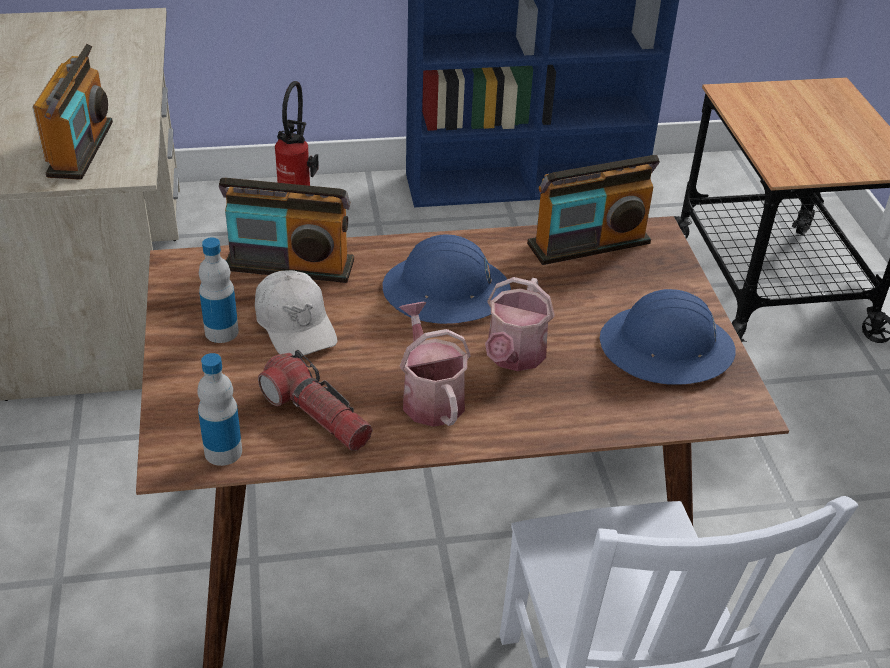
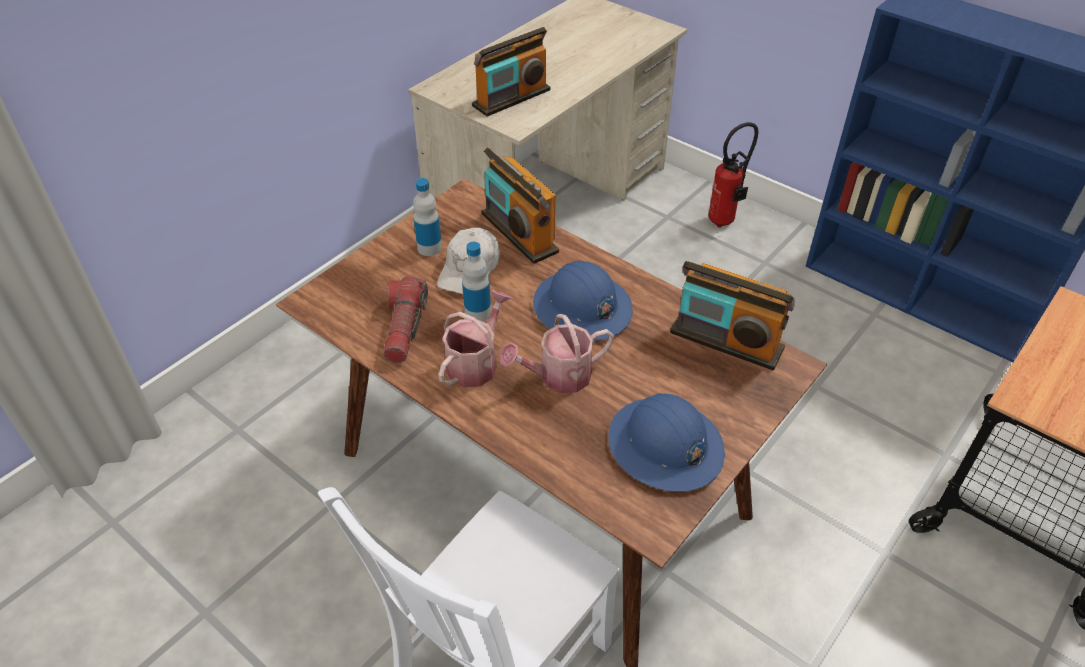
camera: 50 degrees right, 5 degrees up
(223, 451) = (336, 313): bottle -> bottle (478, 313)

